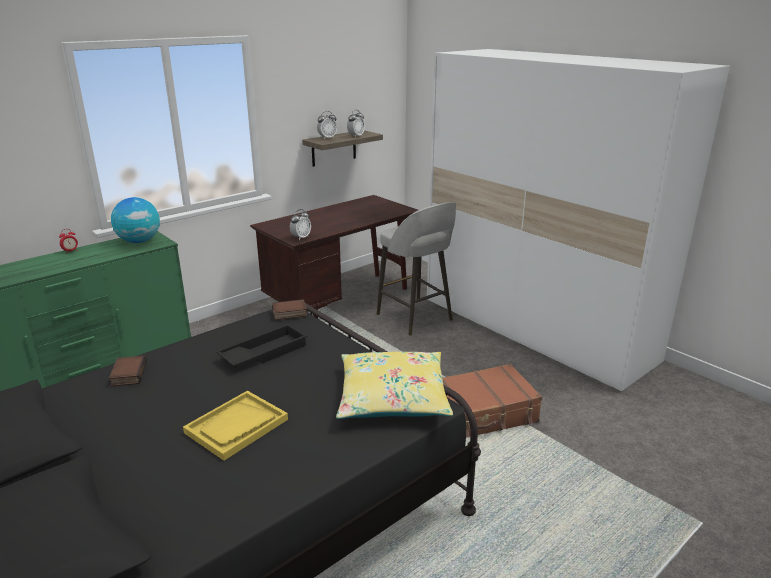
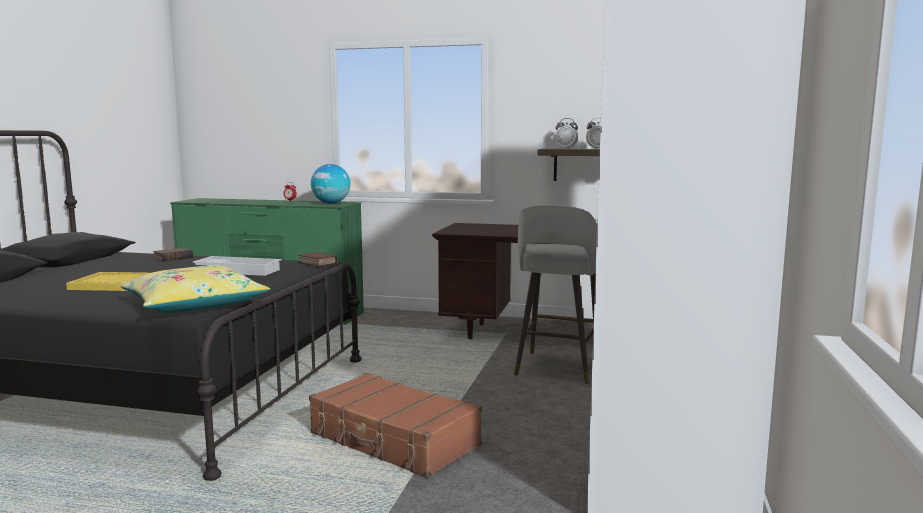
camera: 55 degrees right, 15 degrees down
(263, 352) = (239, 270): black tray -> white tray
(301, 237) = (455, 232): alarm clock -> none

